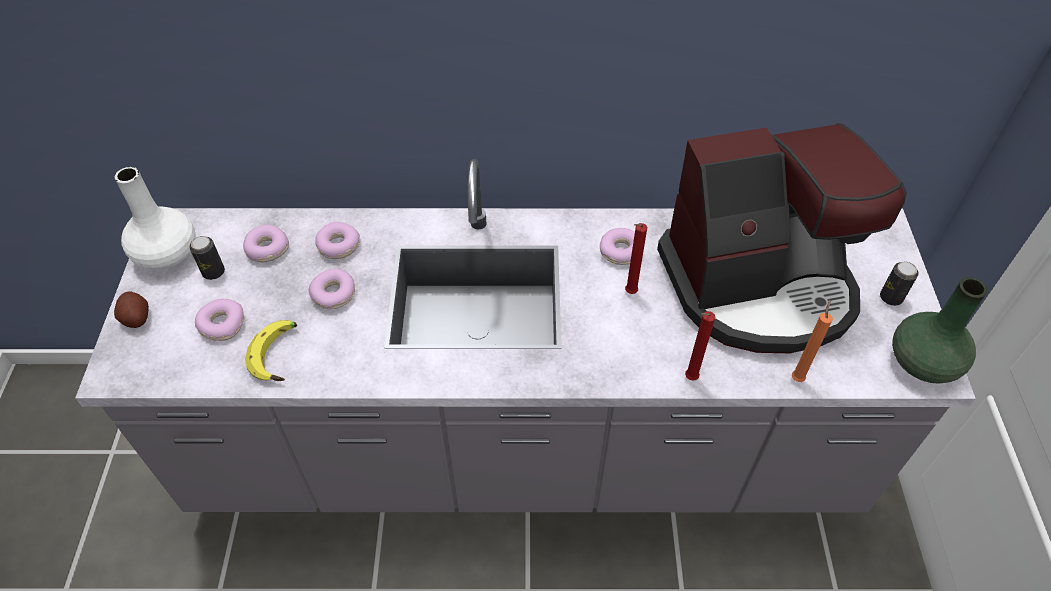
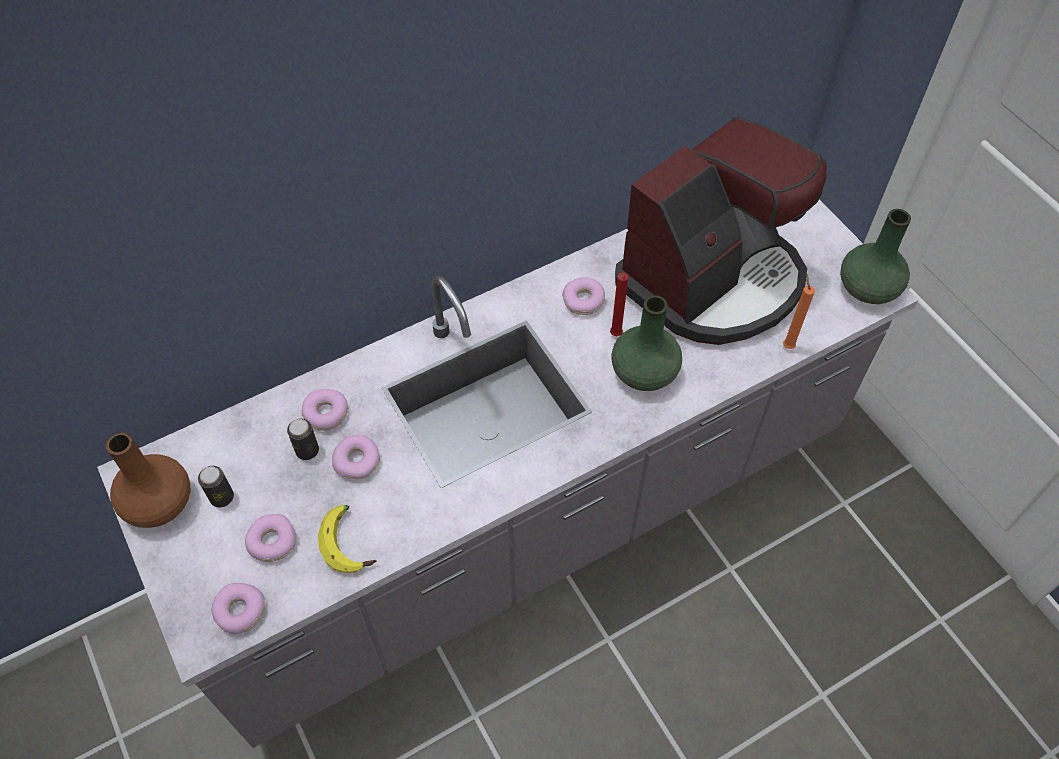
camera: 30 degrees left, 5 degrees up
(136, 318) = (179, 579): potato -> none
(166, 255) = (158, 504): white vase -> brown vase
(267, 249) = (257, 450): donut -> donut (240, 611)
(635, 336) = (644, 371): none -> green vase
(689, 378) = (708, 387): red candle -> none
(891, 297) = (815, 244): can -> can (307, 450)

